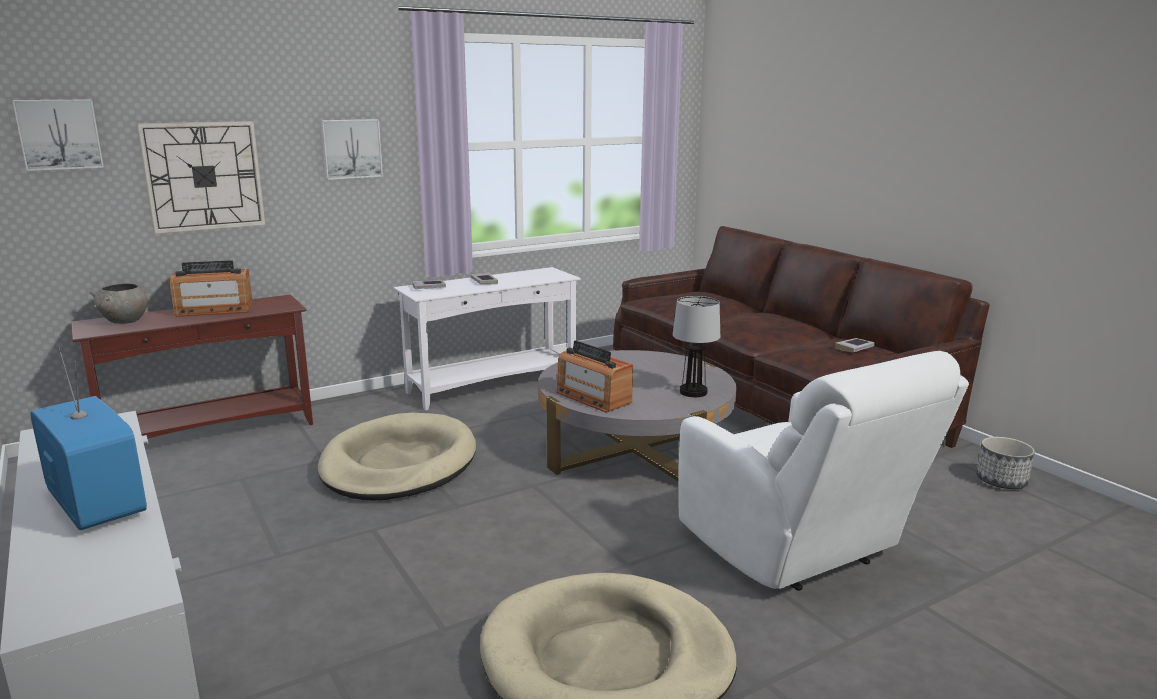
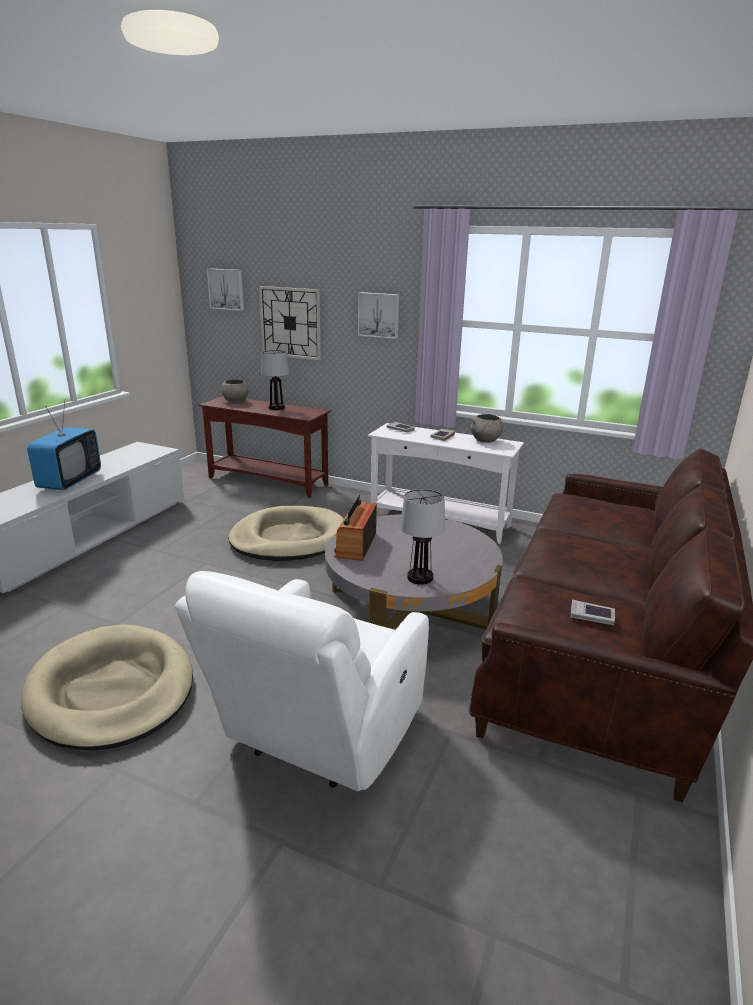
camera: 55 degrees right, 5 degrees up
(214, 310) = (277, 408): radio -> table lamp
(526, 274) = (485, 441): none -> grey bowl
(1001, 481) = (634, 864): planter -> none

